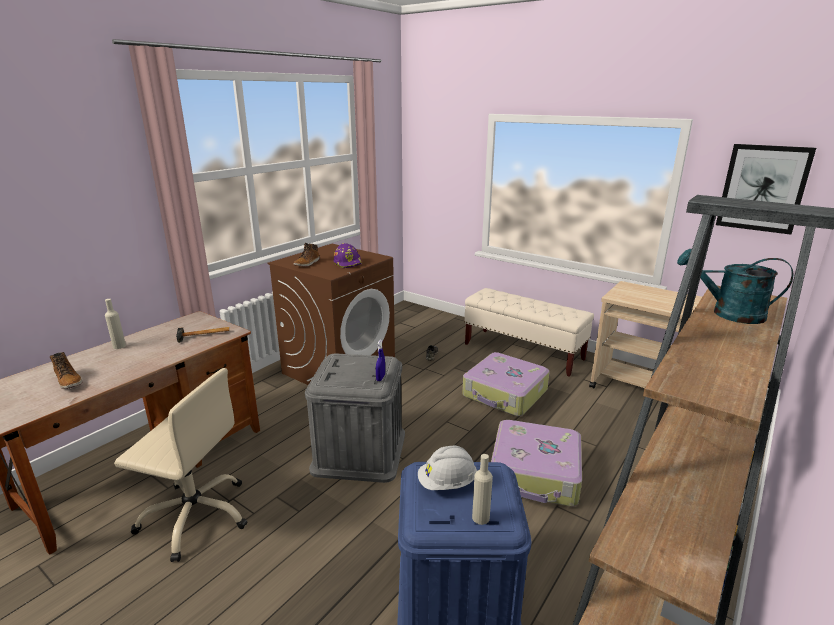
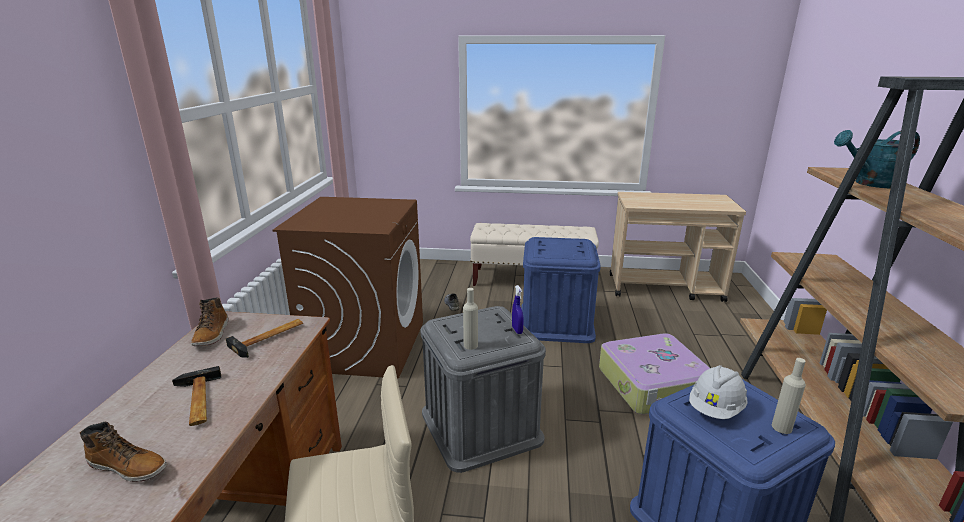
camera: 30 degrees left, 0 degrees up
(119, 346) = (150, 390): beige bottle -> beige bottle (470, 345)
(129, 359) = (197, 402): none -> hammer
(307, 263) = (329, 222): boot -> boot (212, 334)
(348, 263) = (378, 213): purple hard hat -> none
(505, 394) = (556, 322): suitcase -> blue storage box
(763, 188) = (724, 93): picture -> none

